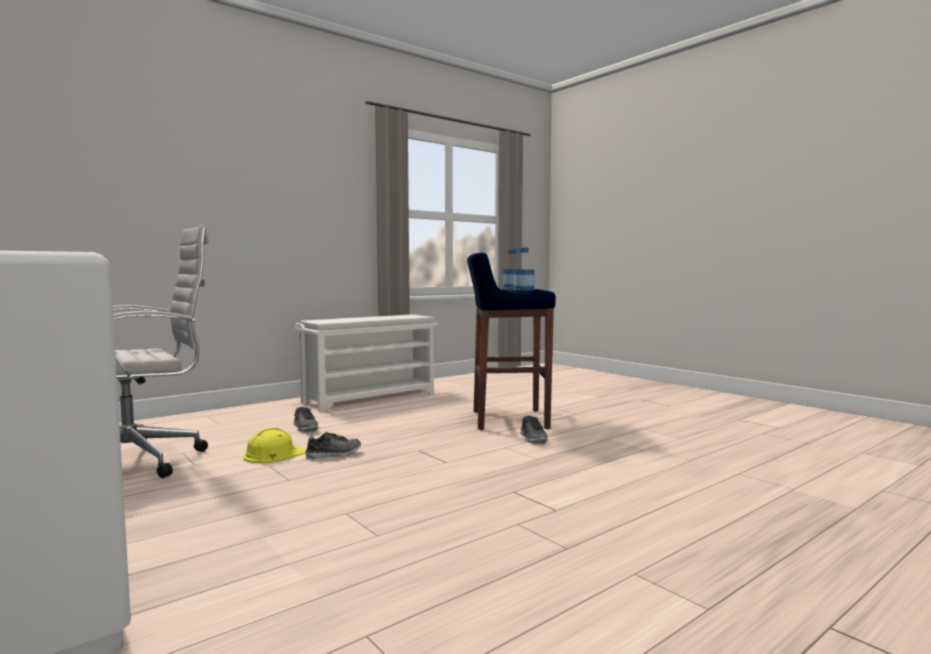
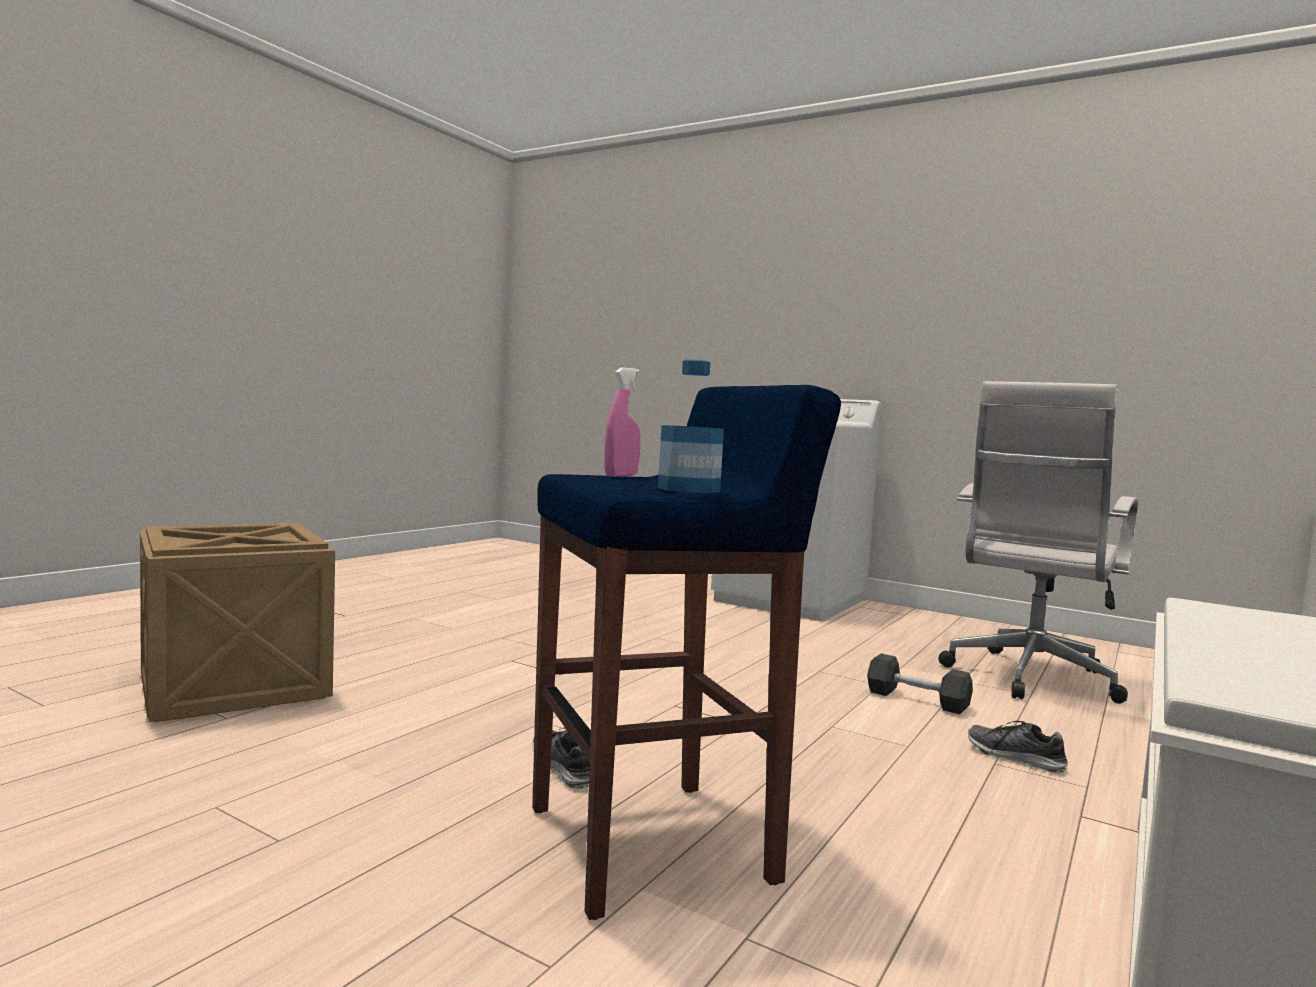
camera: 160 degrees right, 0 degrees up
(274, 454) = (917, 700): yellow hard hat -> grey dumbbell
(333, 455) = (842, 705): shoe -> none
(523, 290) = (621, 476): bottle -> pink spray bottle
(774, 496) = (234, 687): none -> crate

